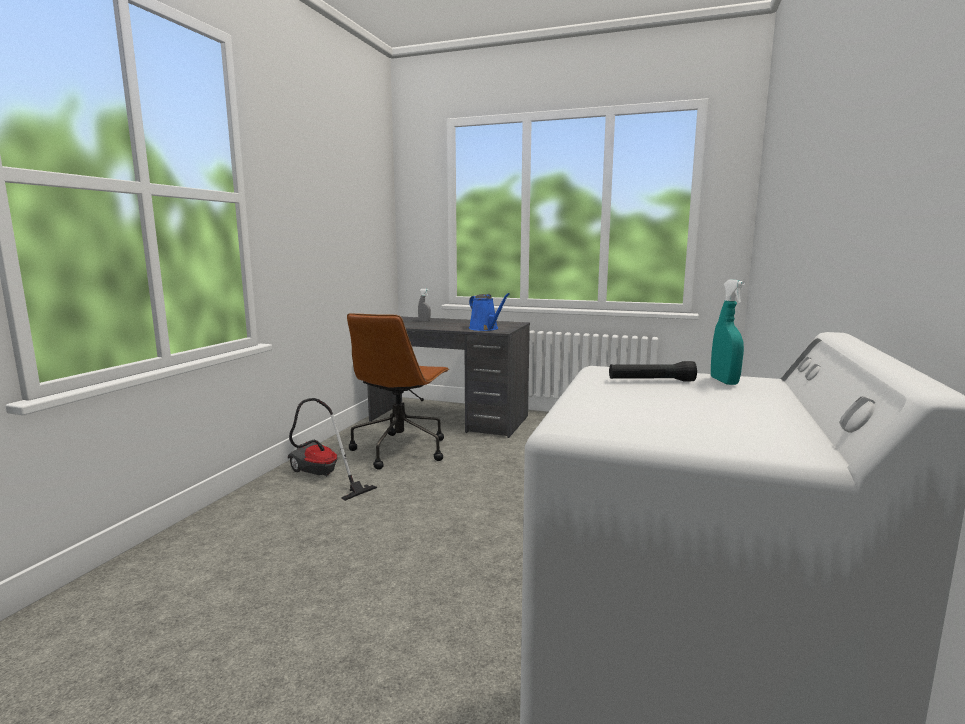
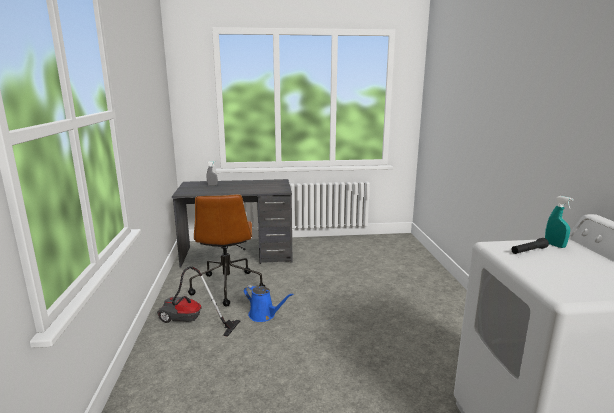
camera: 25 degrees left, 5 degrees up
(485, 329) = (269, 189): blue watering can -> blue watering can (264, 315)

